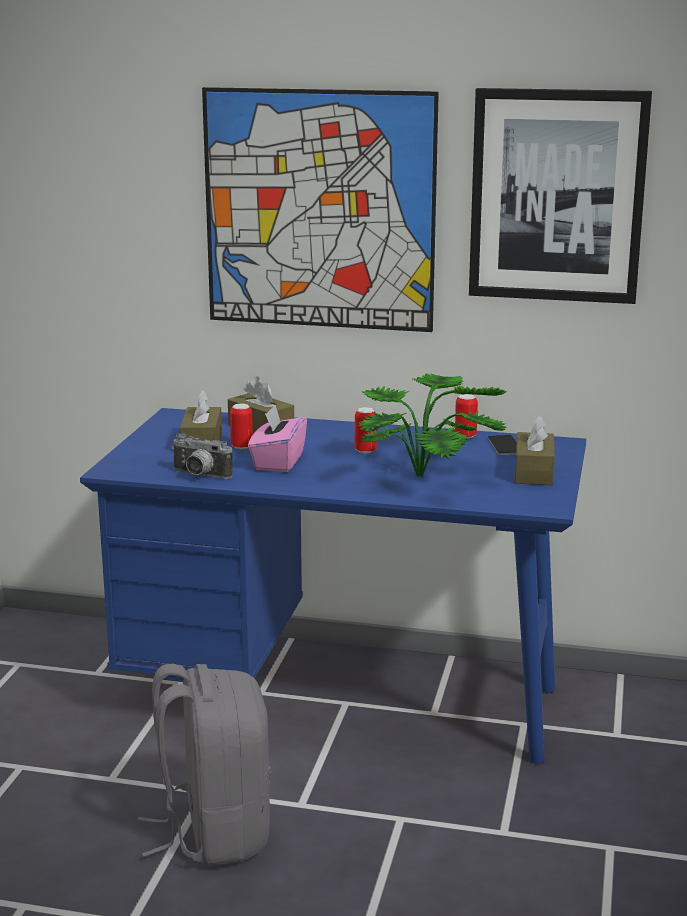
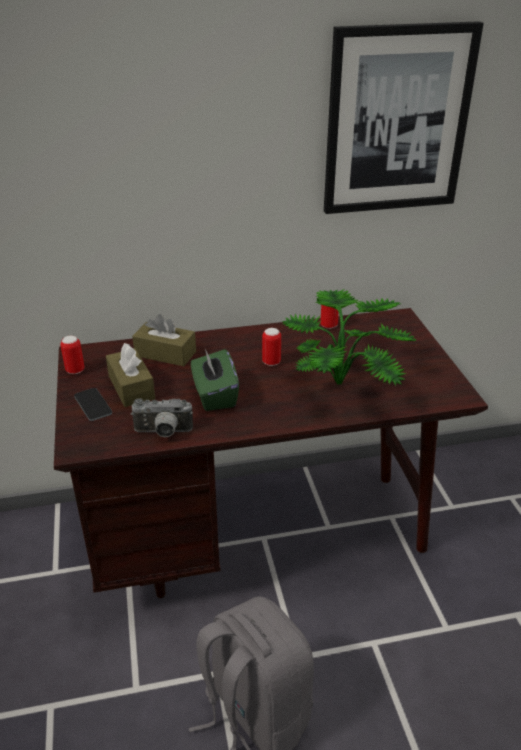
camera: 25 degrees left, 15 degrees up
(242, 446) = (168, 382): can -> can (75, 370)
(278, 462) = (214, 395): pink tissue box -> green tissue box
(319, 210) = (190, 155): picture -> none
(344, 699) = (260, 535): blue desk -> brown desk
(505, 446) = (366, 330): phone -> phone (93, 404)
(533, 472) = (412, 356): brown tissue box -> none

